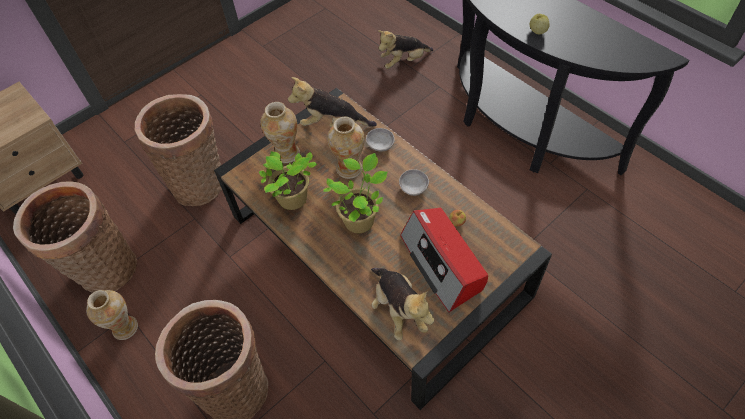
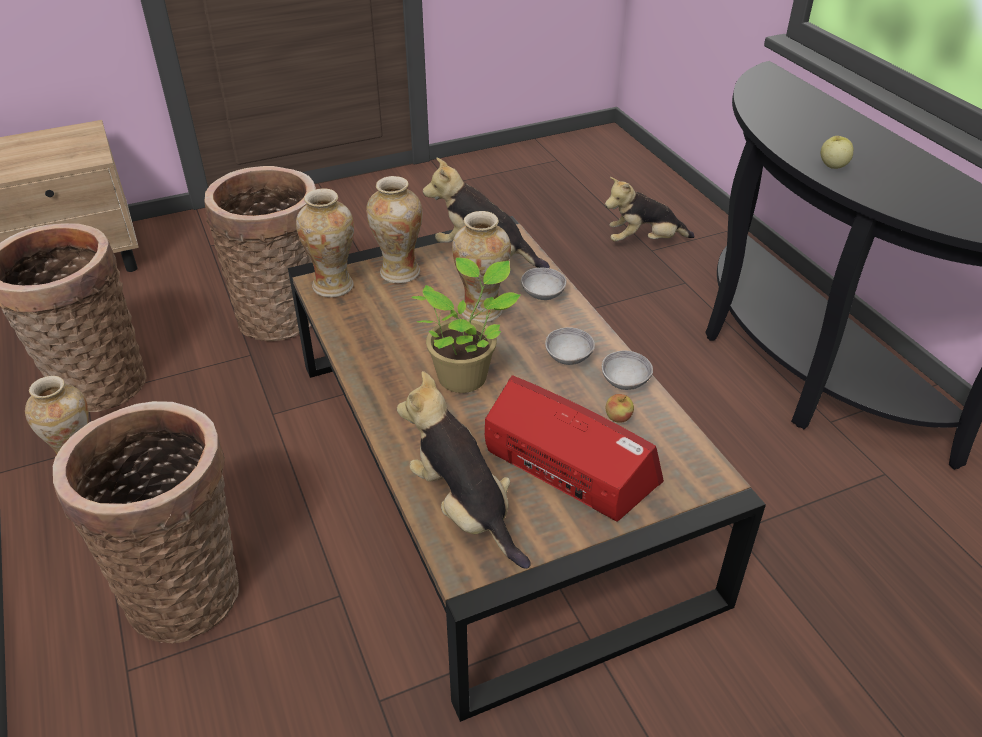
camera: 15 degrees right, 15 degrees down
(250, 176) = (333, 286): none -> vase
(293, 200) = (377, 328): potted plant -> none
(398, 309) = (465, 509): plush toy -> plush toy turned 150 degrees clockwise
(442, 263) = (568, 467): radio -> radio turned 135 degrees clockwise
(451, 195) = (625, 381): none -> grey bowl

